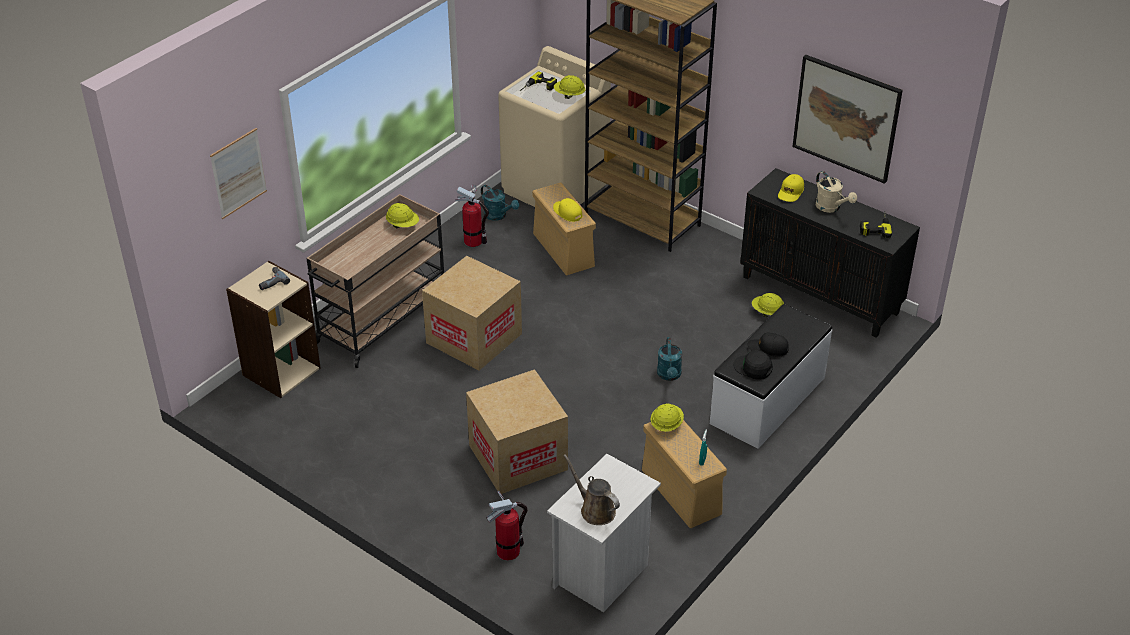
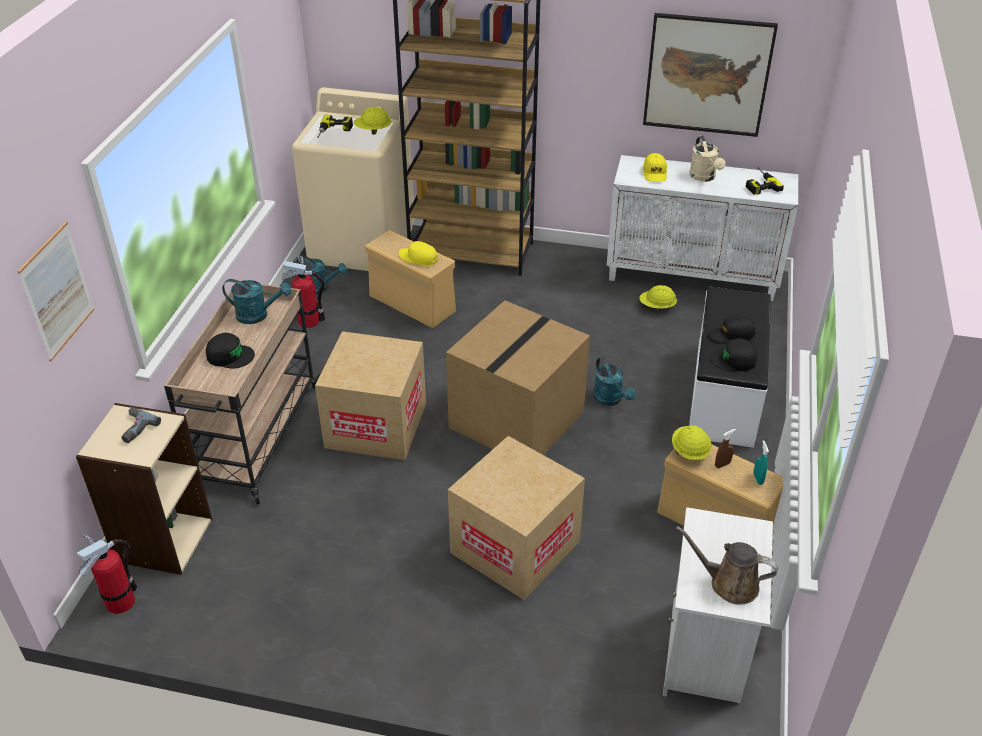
camera: 25 degrees left, 0 degrees up
(366, 250) = (230, 355): none -> black cap
(403, 225) = (258, 315): yellow hard hat -> turquoise watering can
(508, 551) = (581, 668): fire extinguisher -> fire extinguisher (120, 601)
(583, 368) = (517, 420): none -> cardboard box
(683, 442) = (722, 464): none -> brown spray bottle
(821, 295) = (693, 276): black cabinet -> white cabinet
(831, 208) = (704, 177): beige watering can -> beige watering can turned 45 degrees clockwise

